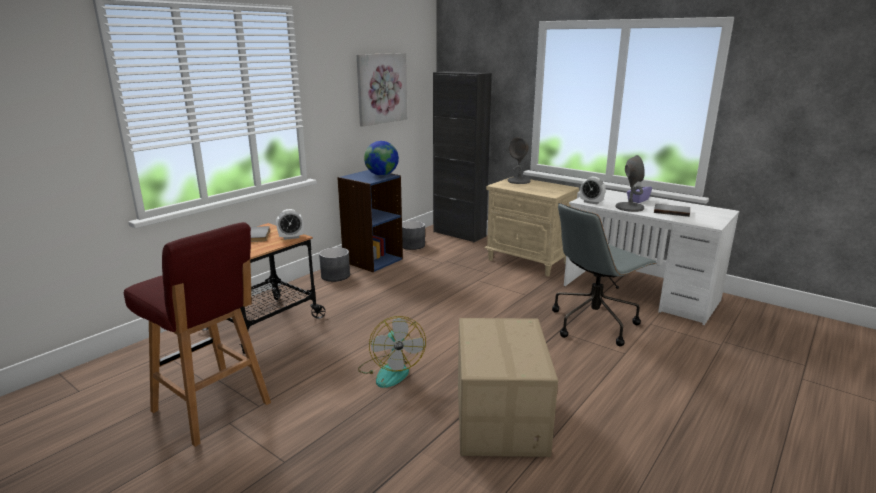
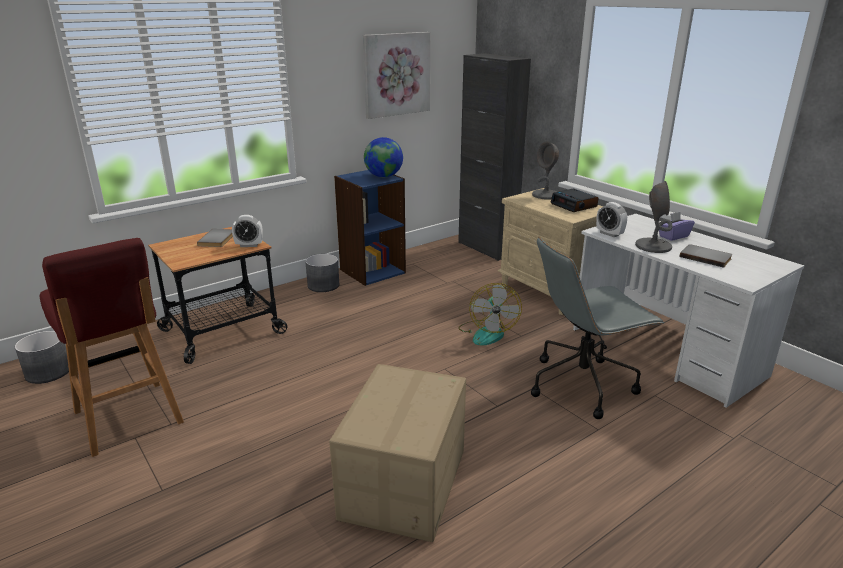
camera: 15 degrees right, 5 degrees up
(390, 370) = (319, 406): fan -> fan (487, 332)
(412, 245) = (426, 257): grey planter -> grey planter (49, 372)
(546, 186) = (574, 205): none -> alarm clock

